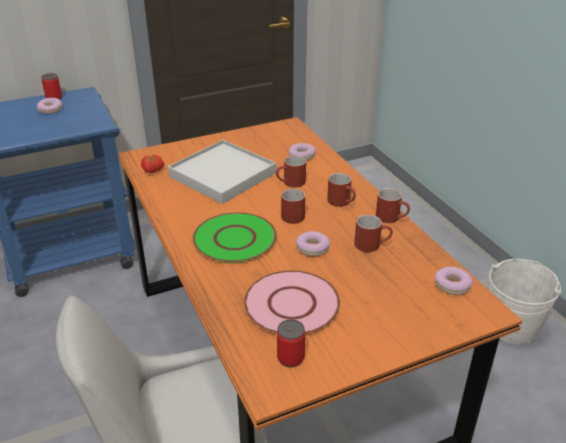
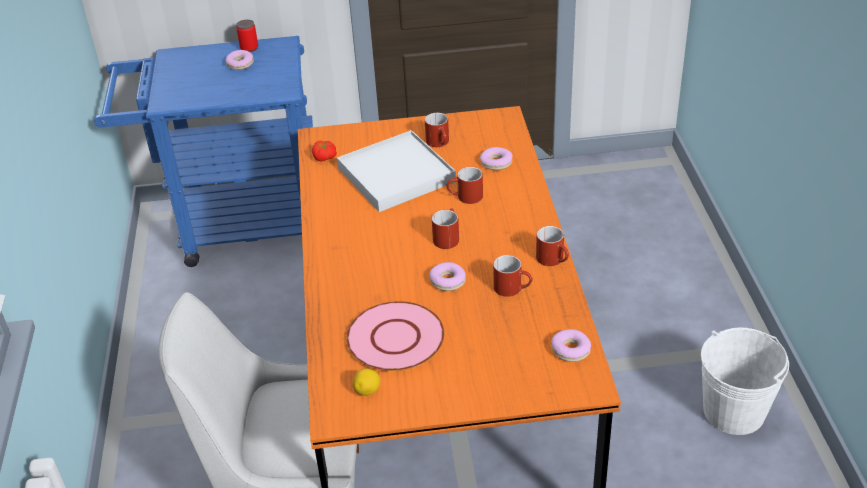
camera: 20 degrees right, 5 degrees up
(234, 239) = (373, 256): green plate -> none
(290, 358) = (367, 391): can -> lemon
(342, 202) = (510, 231): red mug -> red mug (440, 143)

